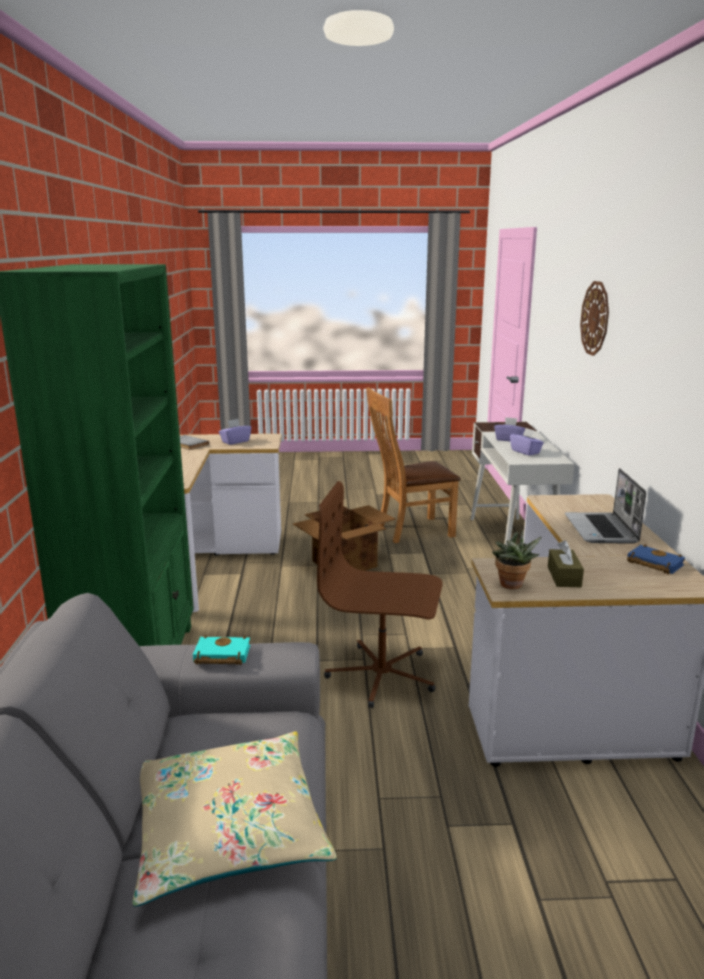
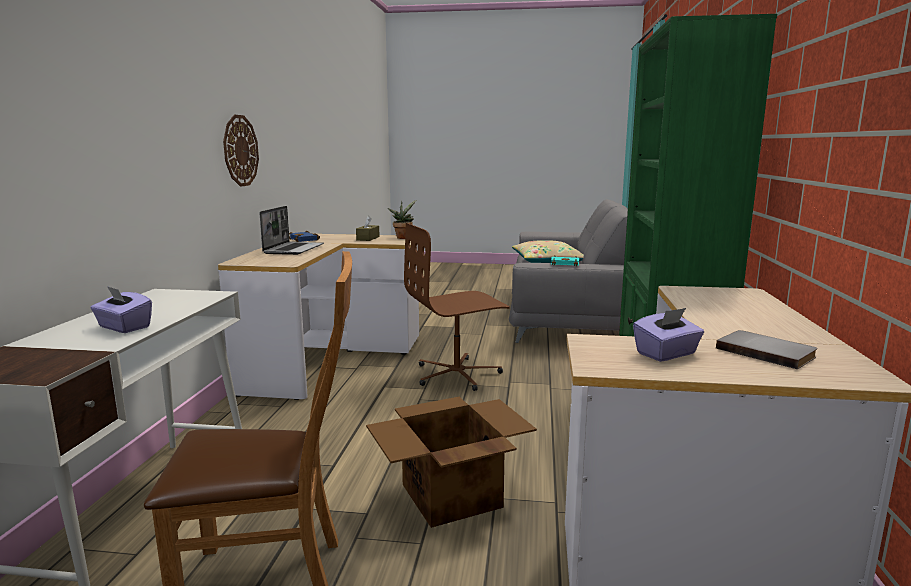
camera: 170 degrees left, 5 degrees down
(382, 675) = (457, 374): brown office chair -> brown office chair turned 135 degrees clockwise
(525, 452) = (166, 305): purple tissue box -> none
(595, 318) = (128, 87): wall clock -> wall clock (240, 150)

